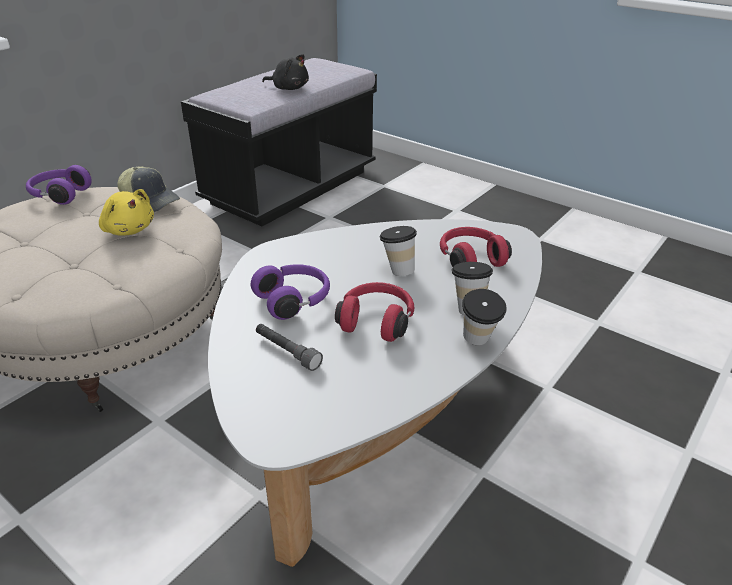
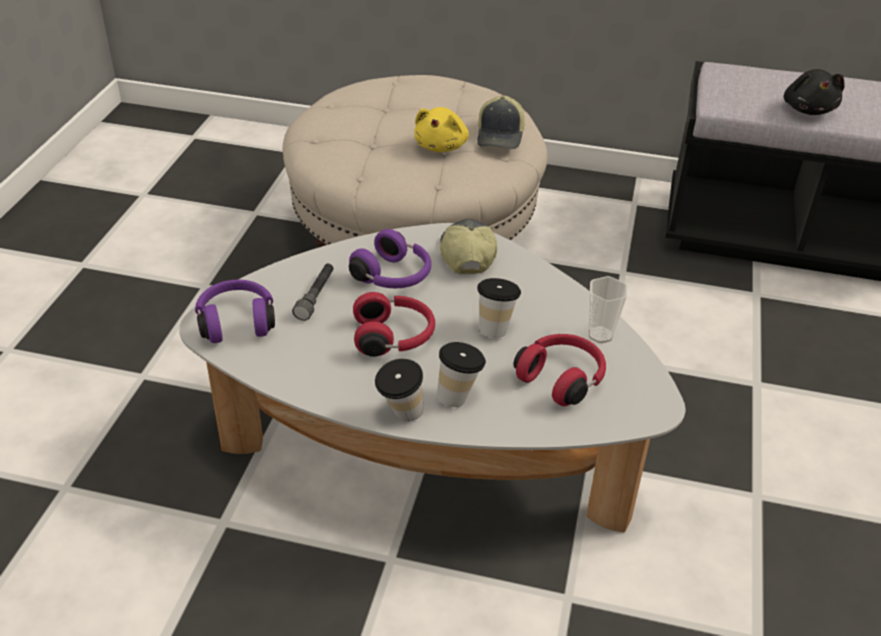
camera: 65 degrees right, 5 degrees up
(59, 195) = (468, 88): purple headphones -> purple headphones (236, 321)
(295, 258) = (466, 254): none -> cap
(432, 232) = (600, 335): none -> cup

